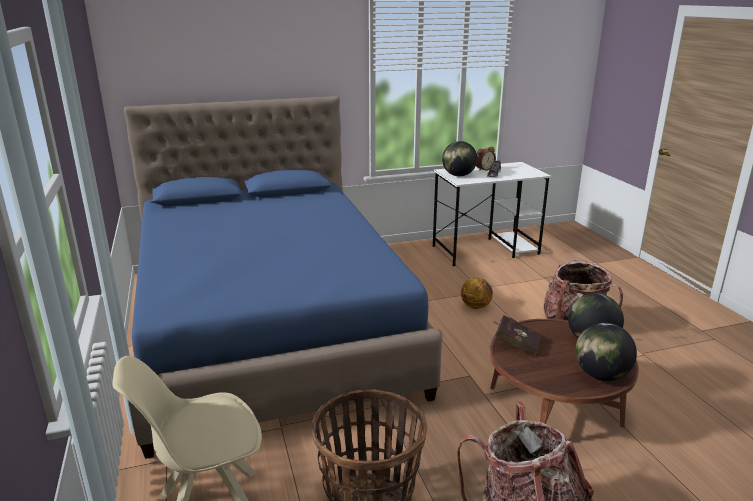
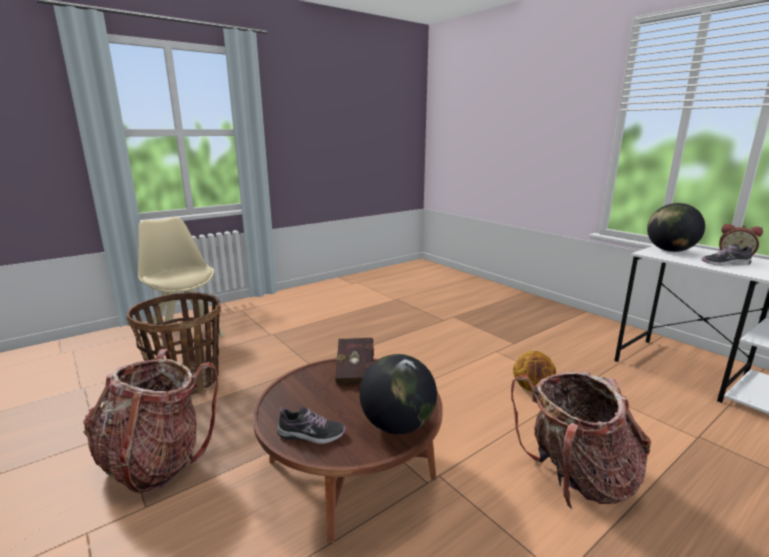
camera: 70 degrees right, 5 degrees down
(269, 325) = (395, 304): blue bed -> none
(601, 375) = (311, 435): globe -> shoe

